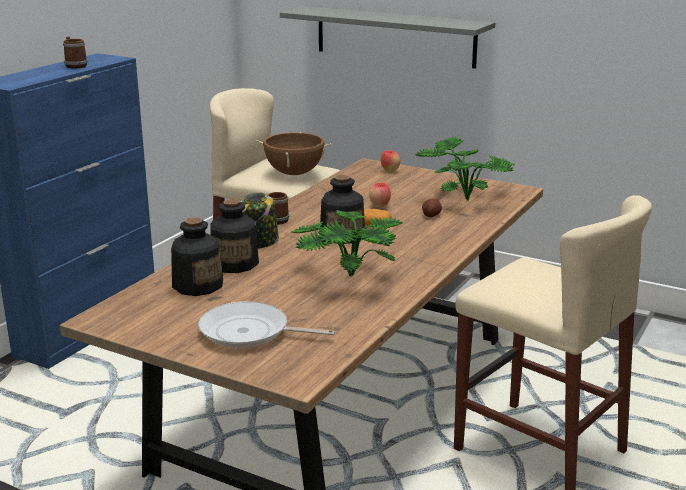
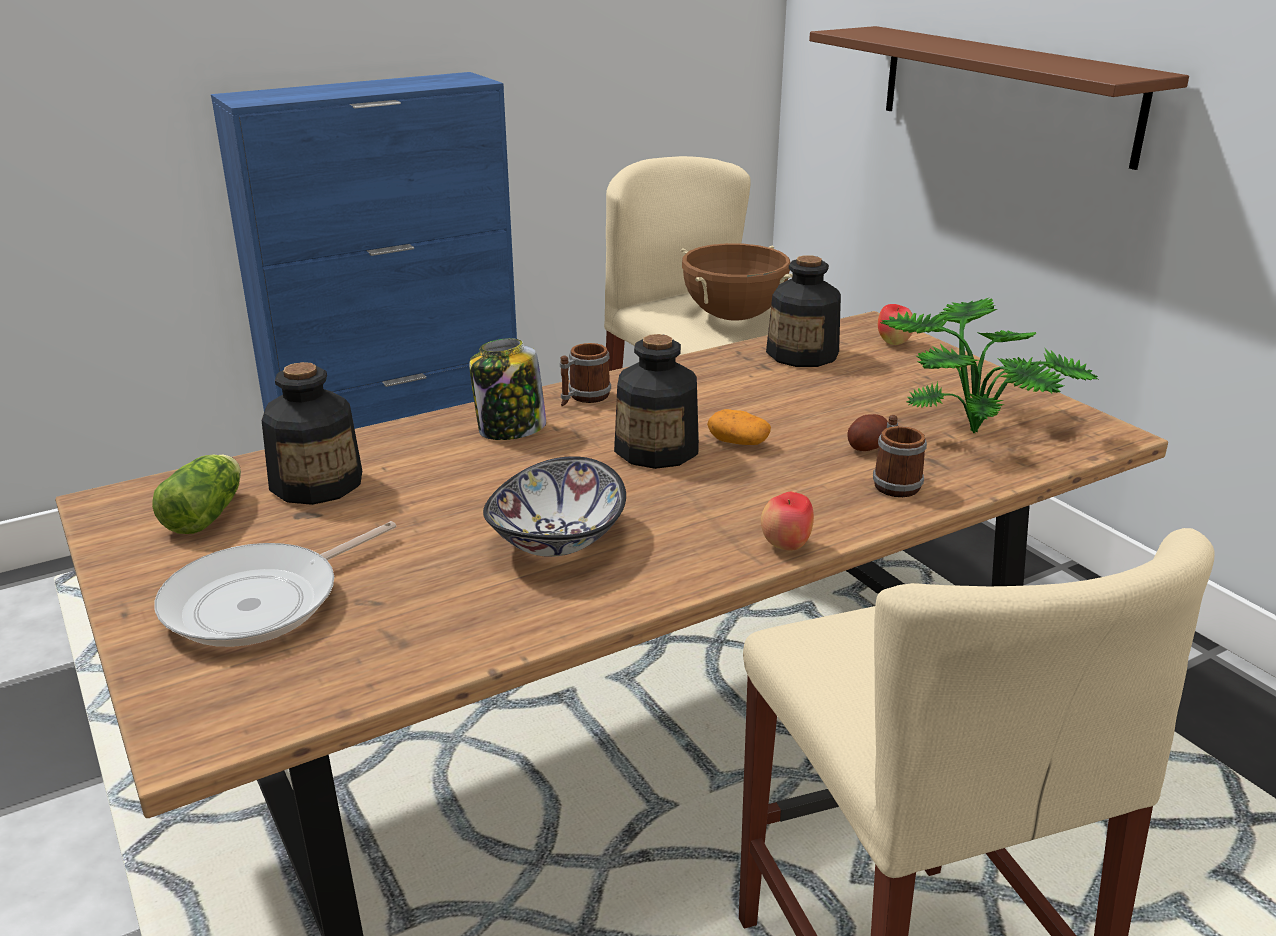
camera: 30 degrees right, 5 degrees up
(75, 65) = (396, 84): mug -> mug (894, 482)
(162, 310) = (208, 513): none -> lettuce
(235, 263) = (423, 458): bottle -> bottle (803, 354)
(249, 332) = (261, 602): frying pan -> frying pan turned 90 degrees counterclockwise
(347, 278) = (555, 540): potted plant -> bowl
(380, 205) = (794, 406): apple -> apple (786, 546)
(395, 36) = (1005, 92): grey shelf -> brown shelf

